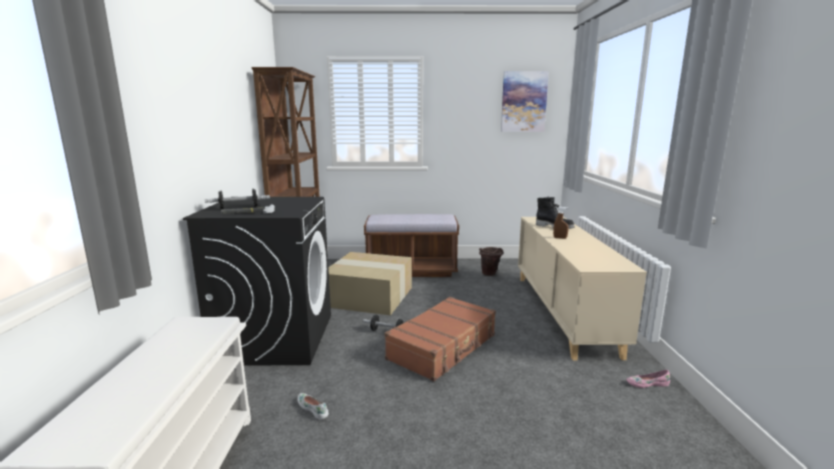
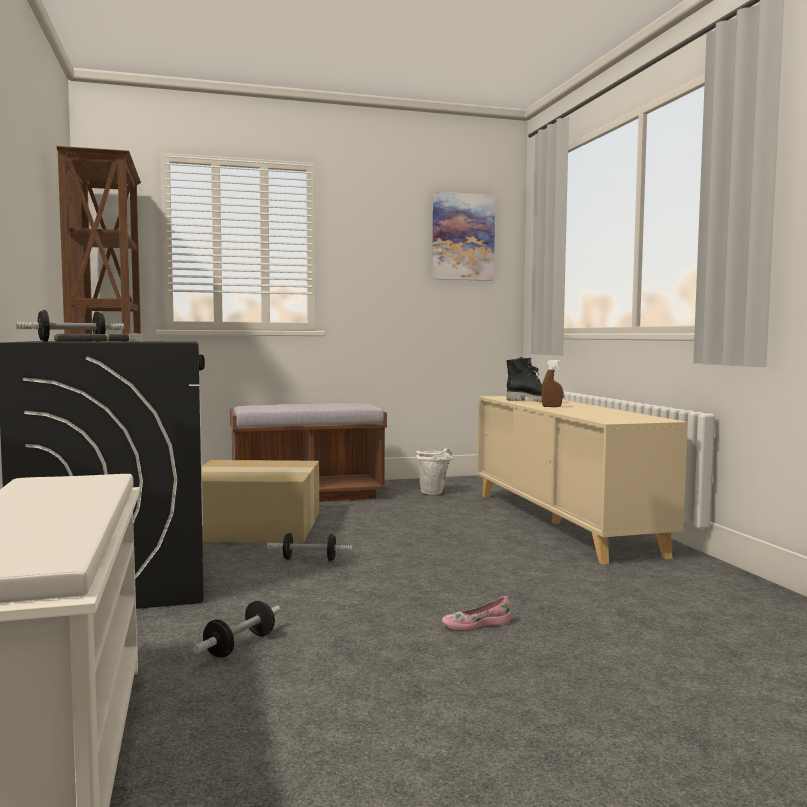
camera: 15 degrees left, 10 degrees down
(313, 408) = (240, 645): white shoe -> dumbbell
(443, 347) = (410, 567): brown suitcase -> none
(490, 274) = (434, 493): brown bucket -> white bucket
(647, 383) = (710, 576): pink shoe -> pink shoe (476, 624)

